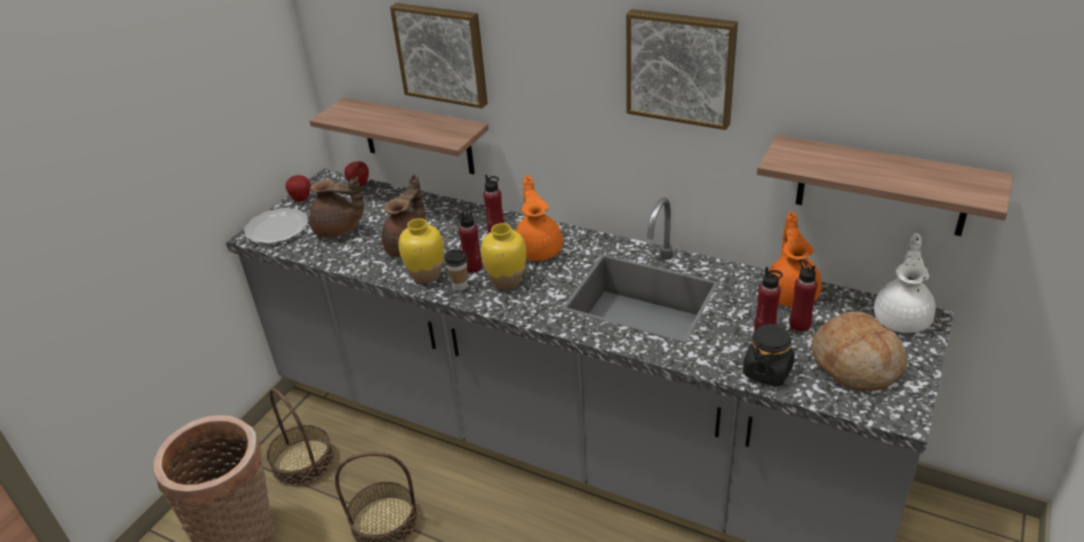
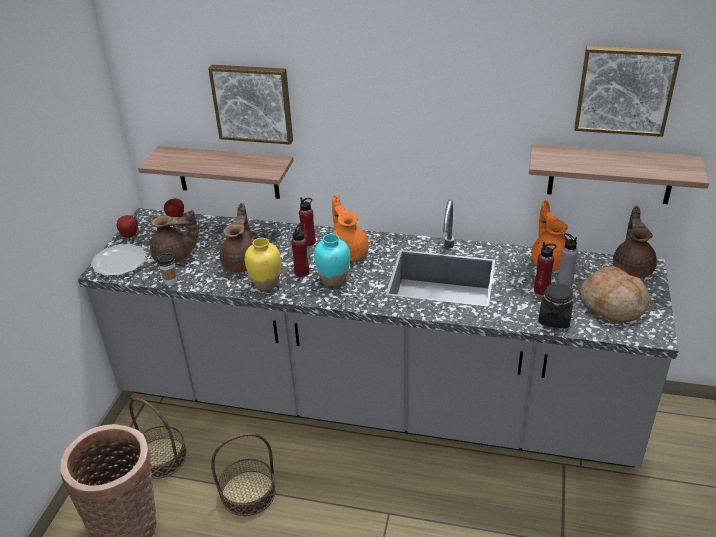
camera: 15 degrees left, 0 degrees up
(459, 286) = (297, 288): cup -> cup (170, 282)
(507, 281) = (334, 280): yellow vase -> turquoise vase
(681, 67) = (457, 99): picture -> picture (625, 89)
(799, 325) = (564, 282): red bottle -> grey bottle
(902, 317) = (632, 268): white teapot -> brown teapot

